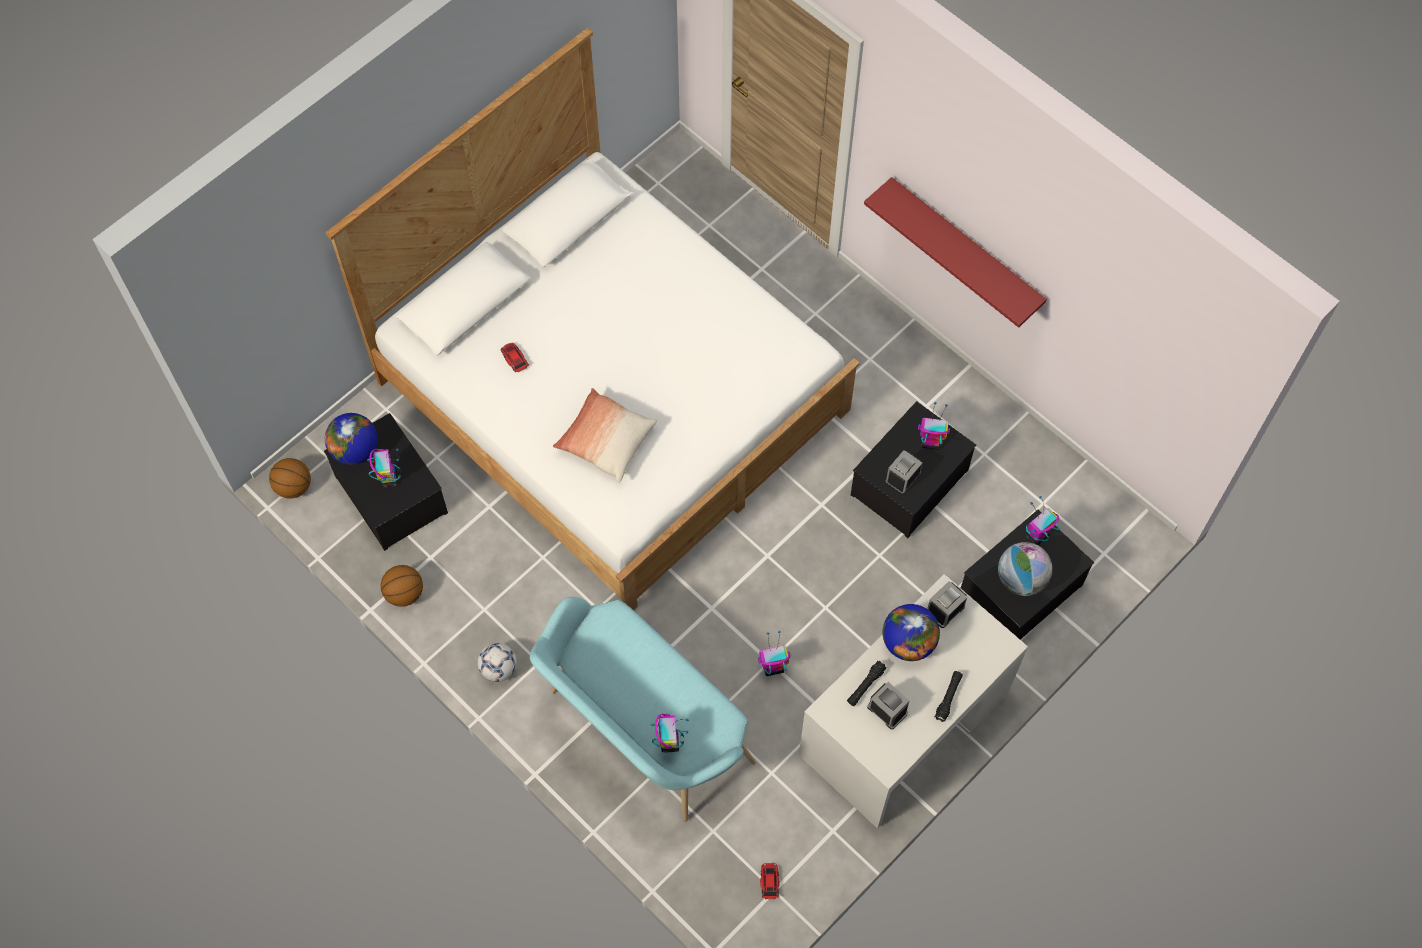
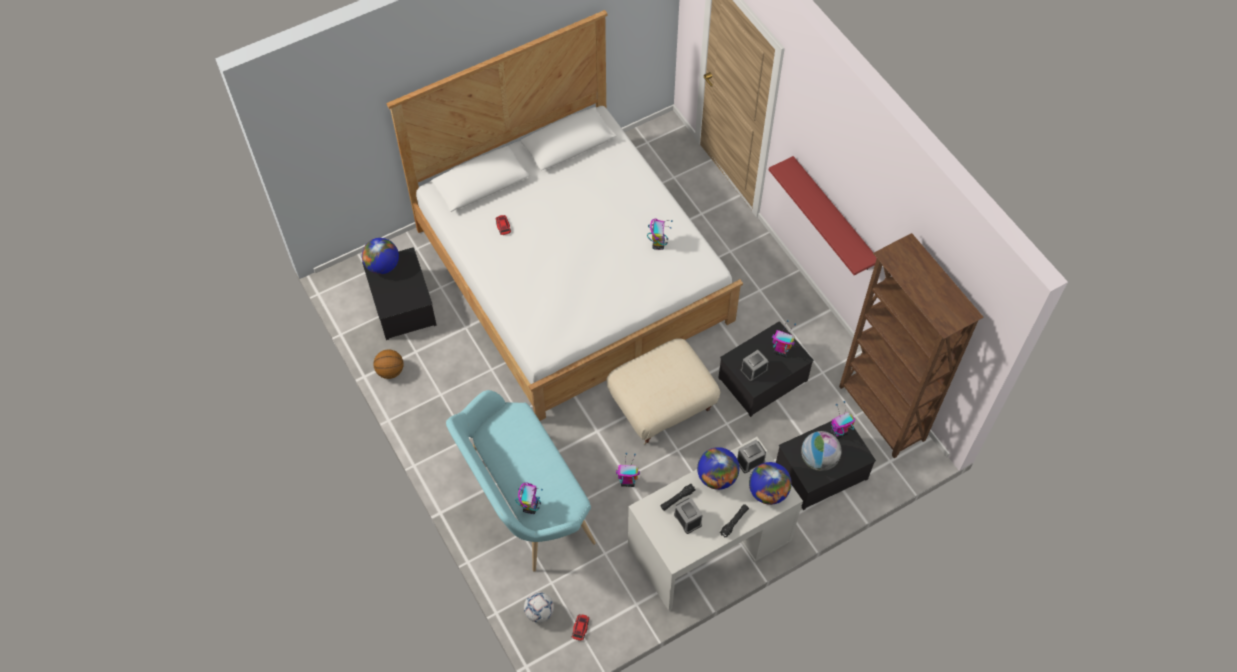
camera: 15 degrees right, 5 degrees down
(293, 486) = (339, 284): basketball -> none
(389, 478) = (399, 289): toy robot -> toy robot (658, 244)
(499, 669) = (438, 436): football -> football (539, 612)
(606, 441) = (547, 293): pillow -> none
(787, 550) = (662, 404): none -> beige ottoman
(980, 645) = (768, 492): none -> globe
(1075, 493) = (881, 414): none -> brown bookcase

